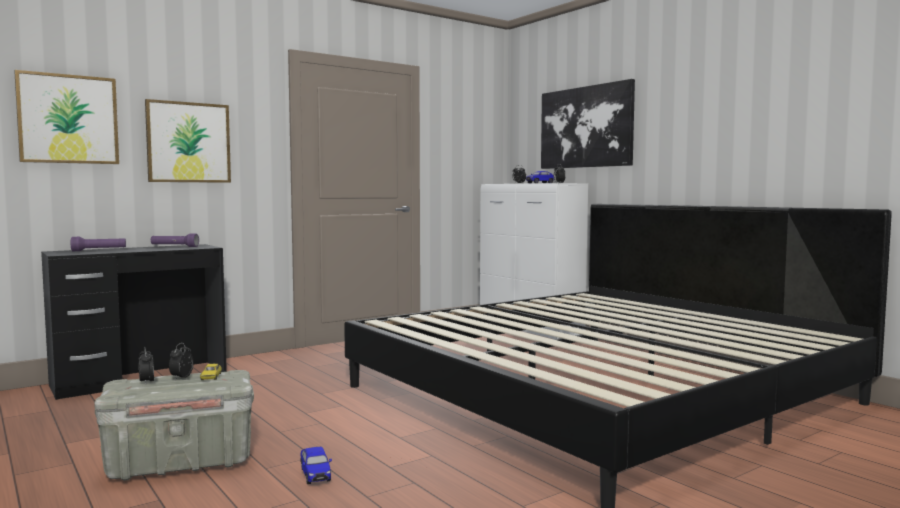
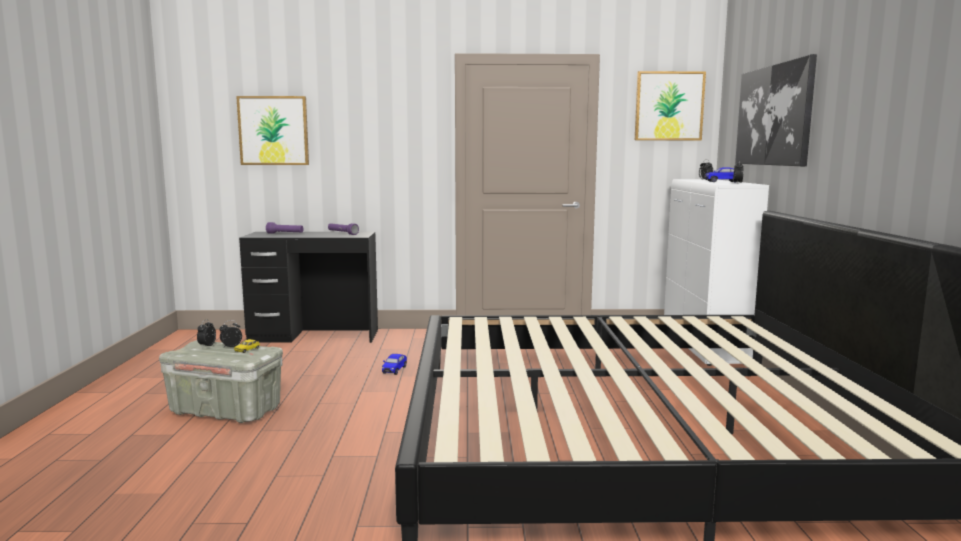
camera: 35 degrees right, 5 degrees up
(188, 142) = (363, 145): picture -> picture (669, 106)
(315, 475) = (277, 446): toy car -> toy car (394, 370)

